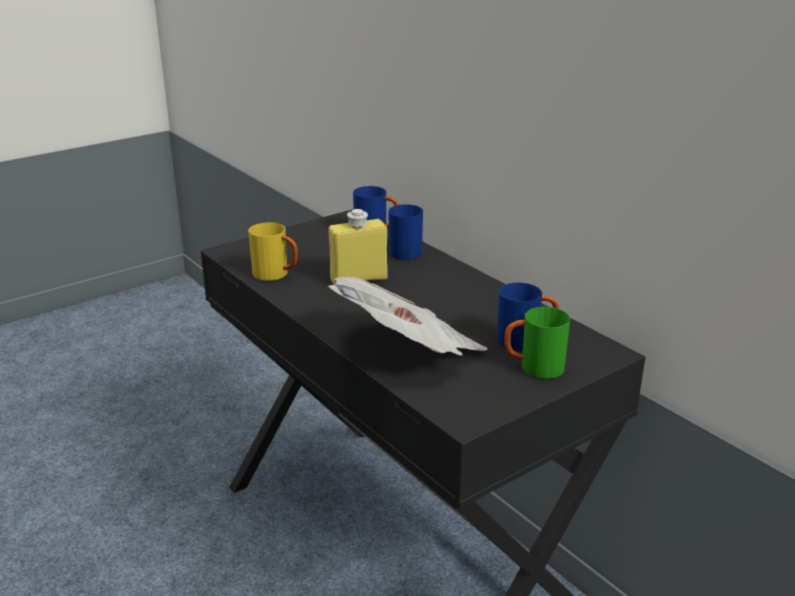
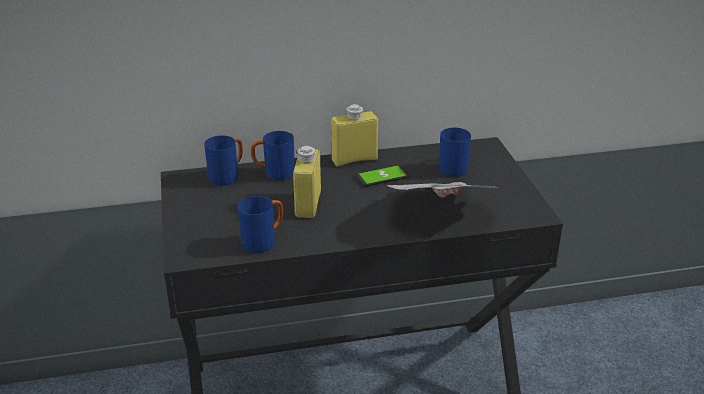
camera: 65 degrees left, 5 degrees up
(276, 275) = (264, 241): yellow mug -> blue mug
(454, 303) = (382, 177): none -> phone
(475, 281) = (354, 159): none -> yellow bottle
(533, 368) = (490, 174): green mug -> none

